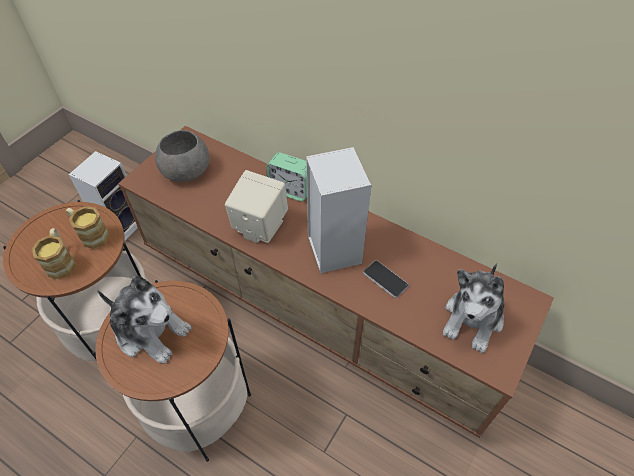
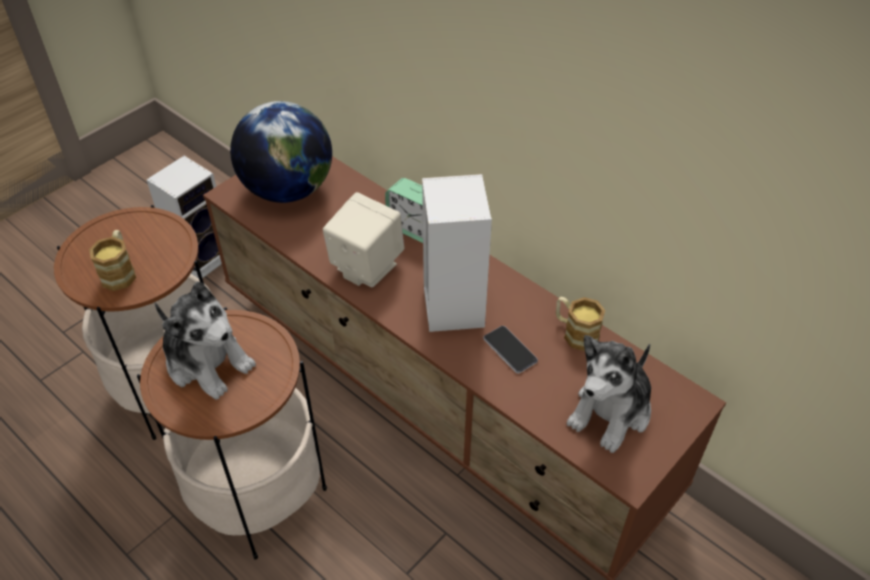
camera: 10 degrees right, 5 degrees down
(90, 234) = (159, 246): mug -> mug (575, 332)
(185, 171) = (287, 190): grey bowl -> globe

